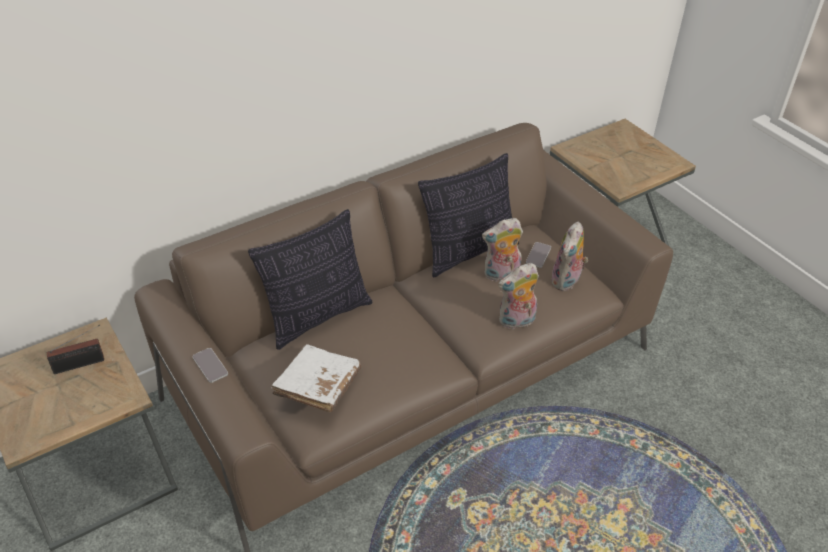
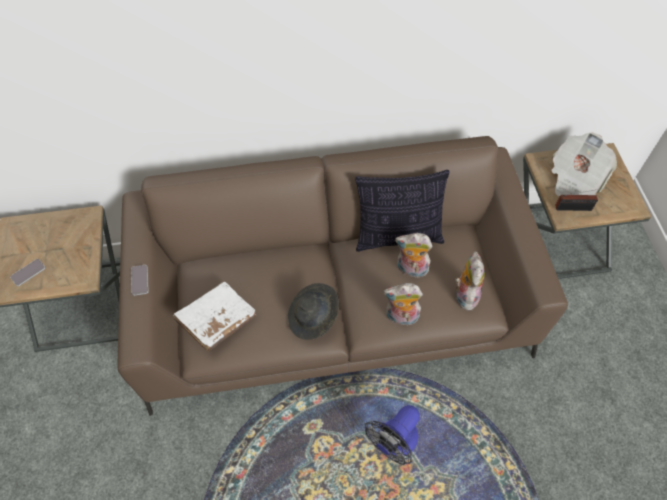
camera: 25 degrees right, 15 degrees up
(82, 364) = (68, 240): radio -> radio (575, 208)
(317, 317) = (250, 256): pillow -> none
(425, 350) = (313, 318): none -> grey hat
(538, 255) = (453, 261): phone -> phone (28, 272)
(554, 480) = (394, 443): none -> fan
(566, 282) = (464, 294): plush toy -> plush toy turned 135 degrees clockwise
(610, 154) = (575, 178): none -> newspaper

